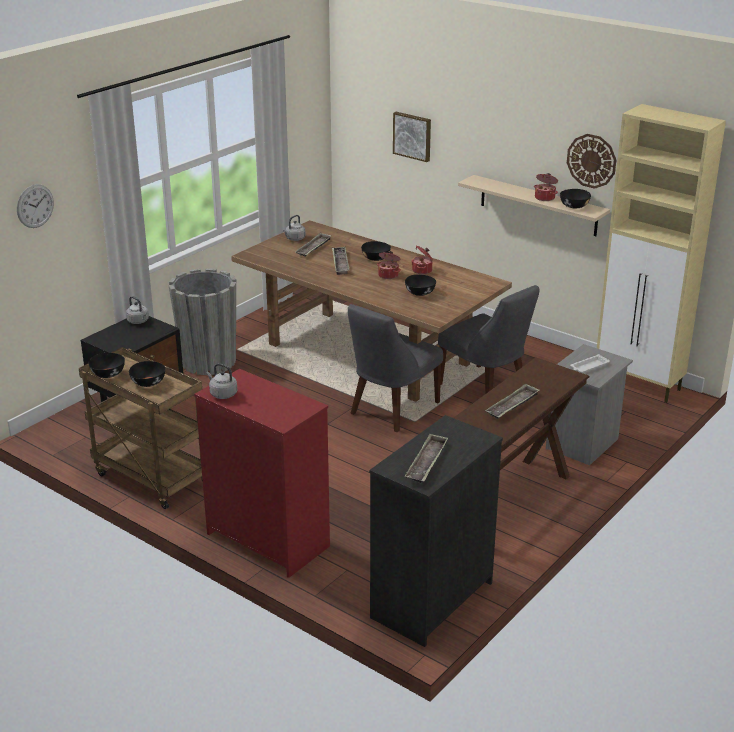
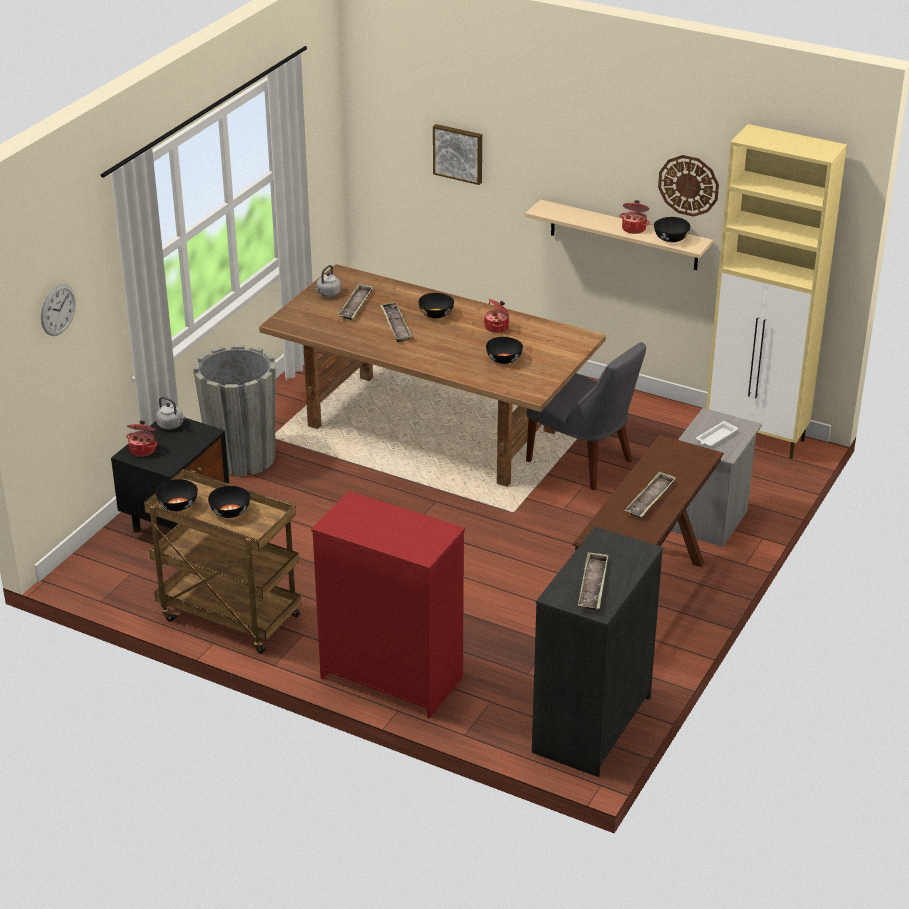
camera: 10 degrees left, 5 degrees up
(222, 394) = (343, 526): grey kettle -> none
(388, 275) = (459, 337): cooking pot -> cooking pot (143, 449)
(391, 409) = (482, 500): grey chair -> none

